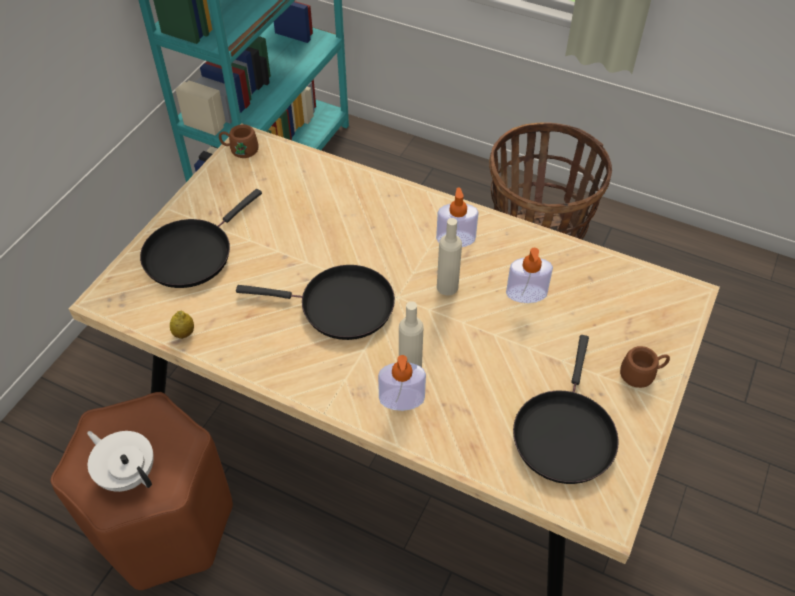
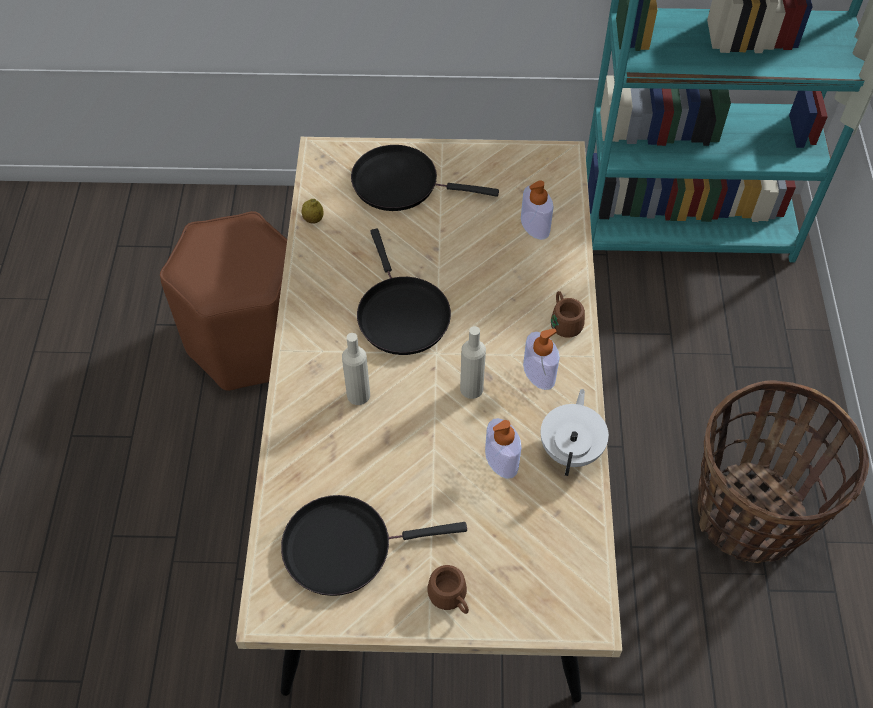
camera: 65 degrees right, 5 degrees up
(128, 473) = (212, 266): white teapot -> white teapot (571, 449)
(240, 150) = (546, 157): brown mug -> brown mug (564, 321)
(401, 399) = (321, 401): soap dispenser -> soap dispenser (535, 225)

